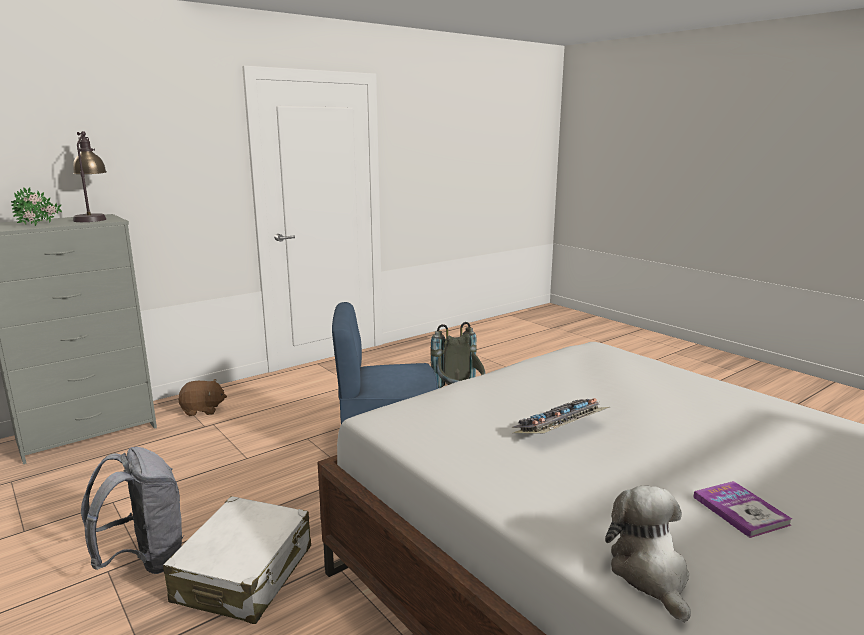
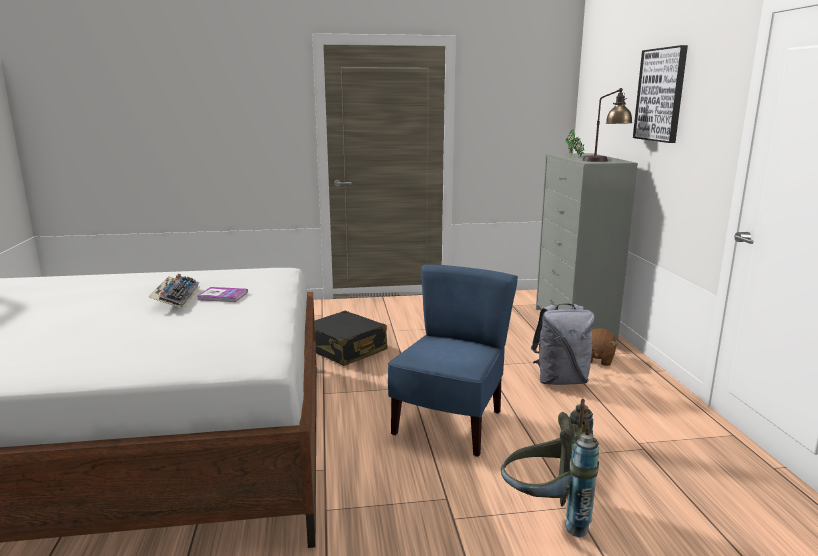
camera: 120 degrees right, 0 degrees up
(116, 138) = (661, 95): none -> picture
(144, 560) = (390, 331): grey backpack -> grey backpack (560, 380)
(245, 574) = (345, 350): white suitcase -> black suitcase
(650, 574) = (72, 279): plush toy -> none
(740, 510) = (36, 304): book -> book (222, 296)

